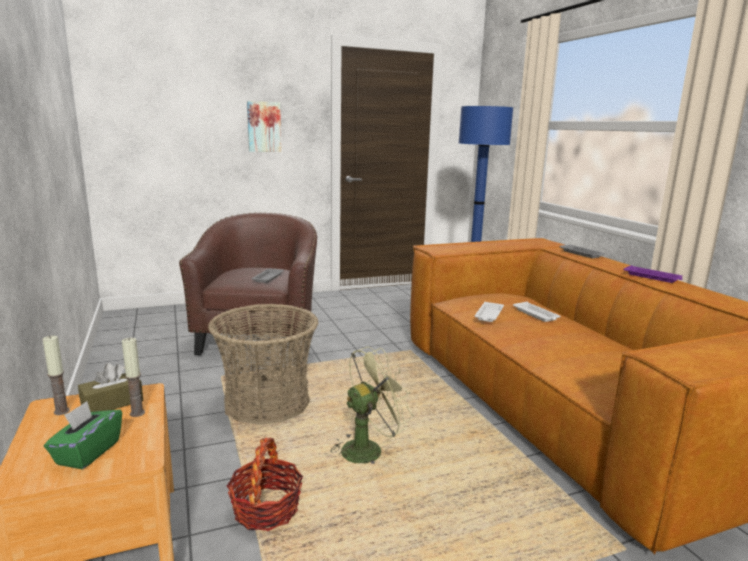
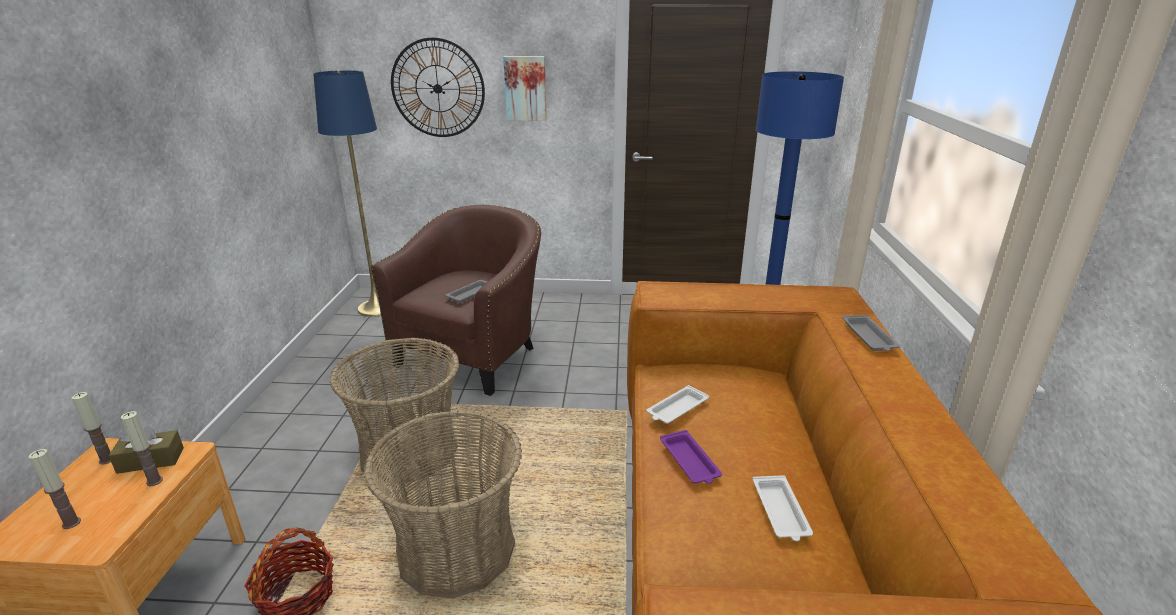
camera: 25 degrees right, 10 degrees up
(87, 452) = (71, 523): green tissue box -> candle
(136, 322) = (377, 308): none -> blue floor lamp
(189, 126) = (437, 88): none -> wall clock
(368, 448) = (456, 550): green fan -> basket
(536, 315) = (745, 423): white tray -> white tray (780, 512)
(653, 277) = (921, 418): purple tray -> purple tray (690, 462)

